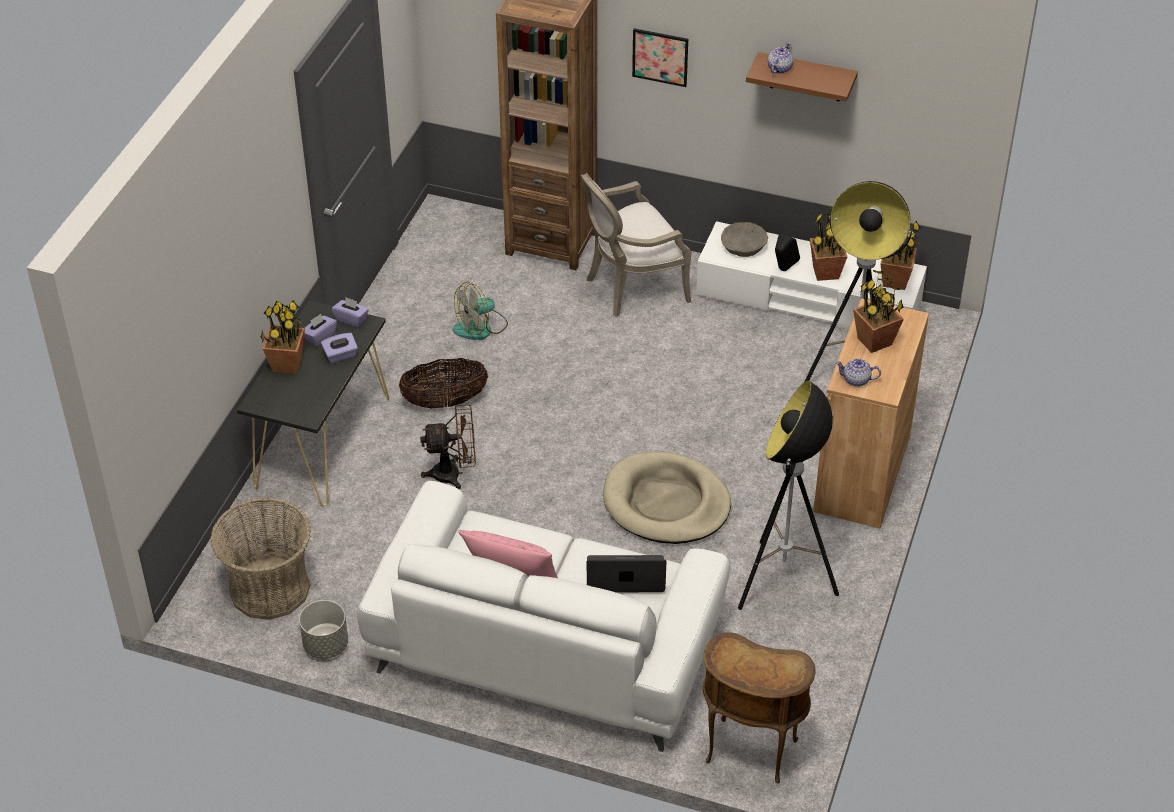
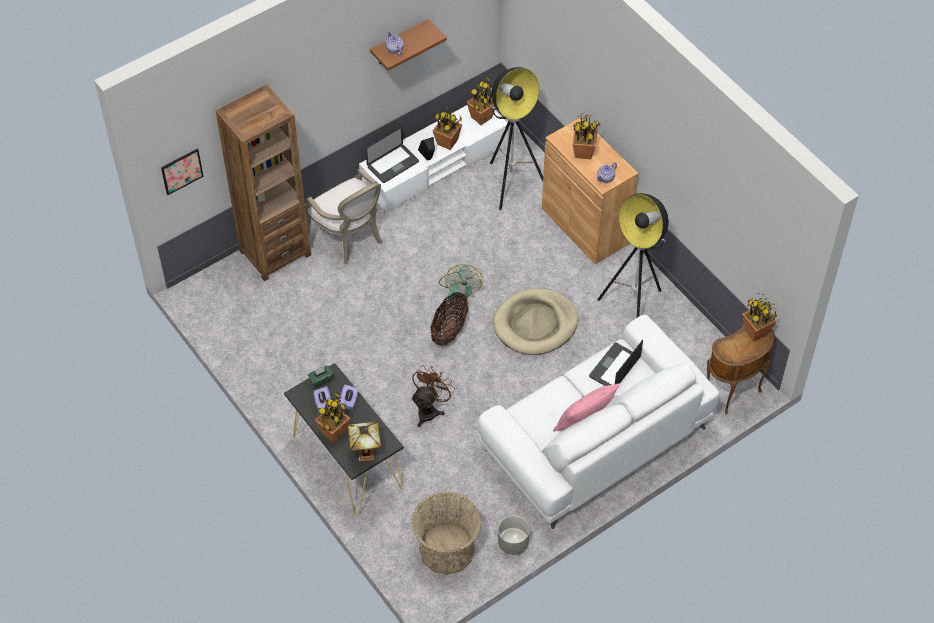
camera: 55 degrees left, 10 degrees up
(279, 403) = (365, 453): none -> table lamp
(351, 319) = (321, 380): purple tissue box -> green tissue box
(445, 401) = (366, 382): basket -> basket (449, 330)
(480, 327) = (318, 329): fan -> fan (460, 287)
(631, 287) = (349, 238): armchair -> armchair turned 45 degrees counterclockwise
(660, 57) = (311, 94): picture -> picture (182, 171)
(744, 247) = (393, 164): beige bowl -> laptop
(787, 667) = (756, 332): none -> potted plant

